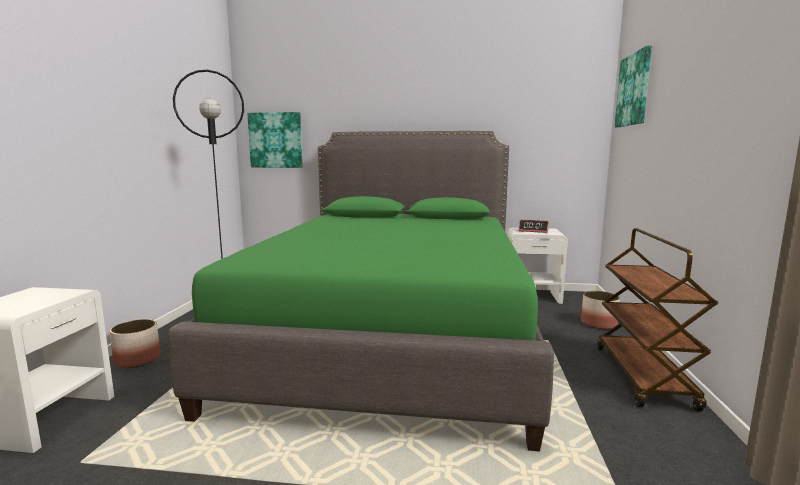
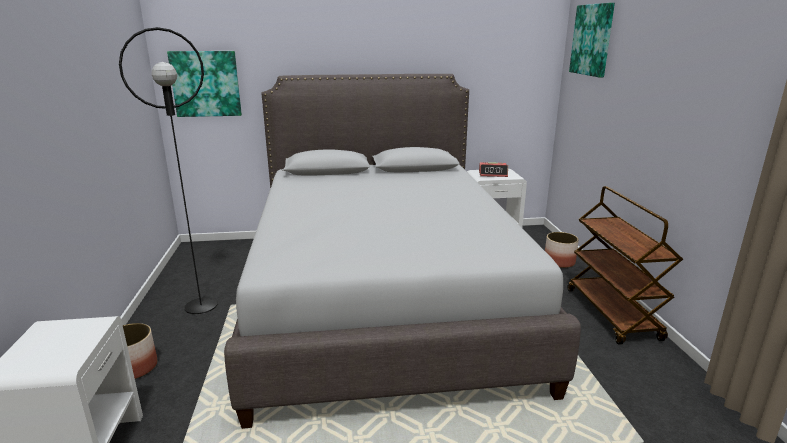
camera: 15 degrees left, 10 degrees up
(392, 334) = (384, 298): green bed -> grey bed

